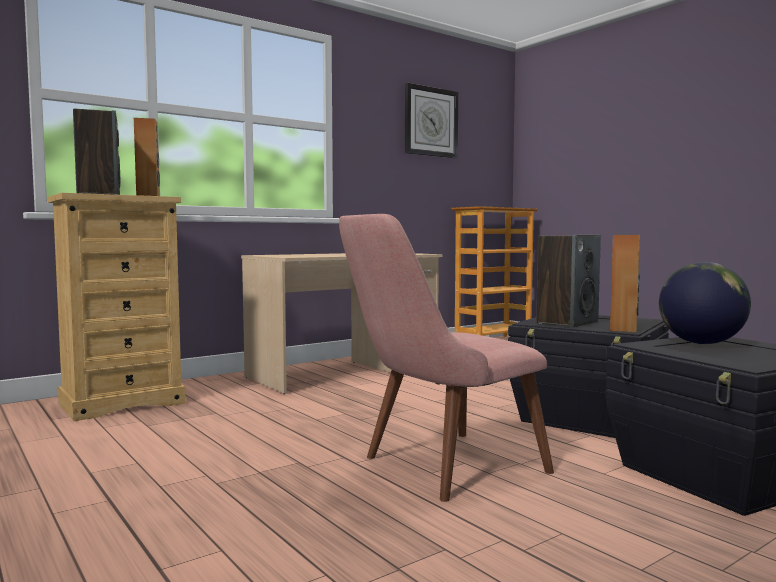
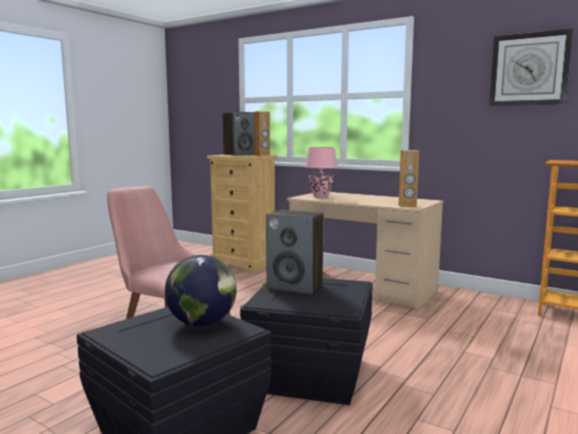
camera: 70 degrees right, 5 degrees up
(297, 255) = (321, 196): none -> pink table lamp
(624, 329) = (266, 302): brown speaker -> brown speaker (407, 206)

